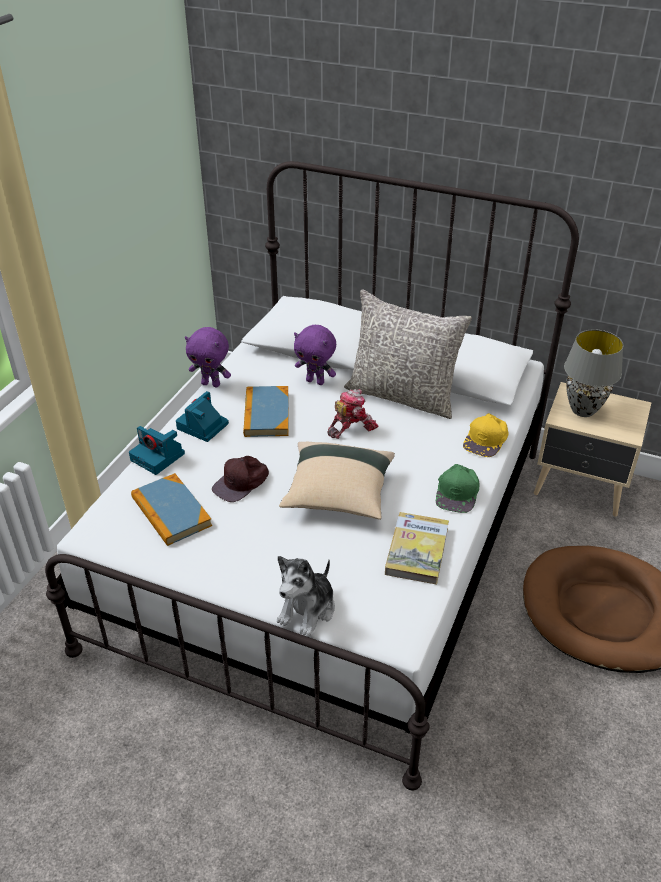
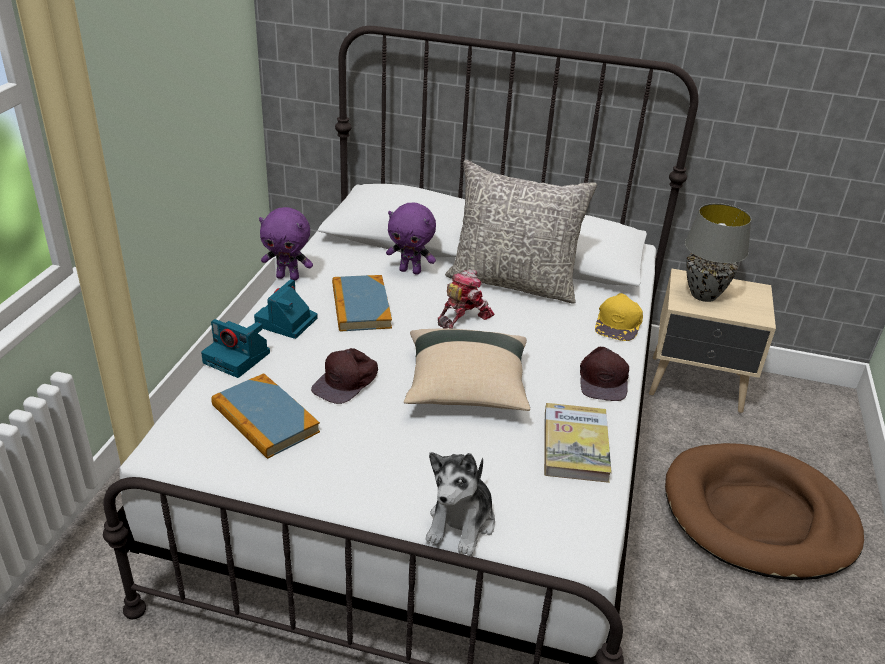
camera: 10 degrees left, 5 degrees down
(458, 492) = (604, 379): green cap -> brown cap

